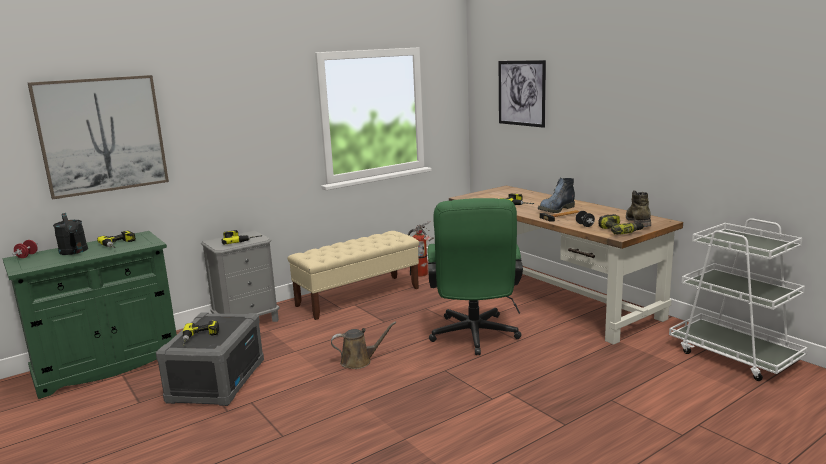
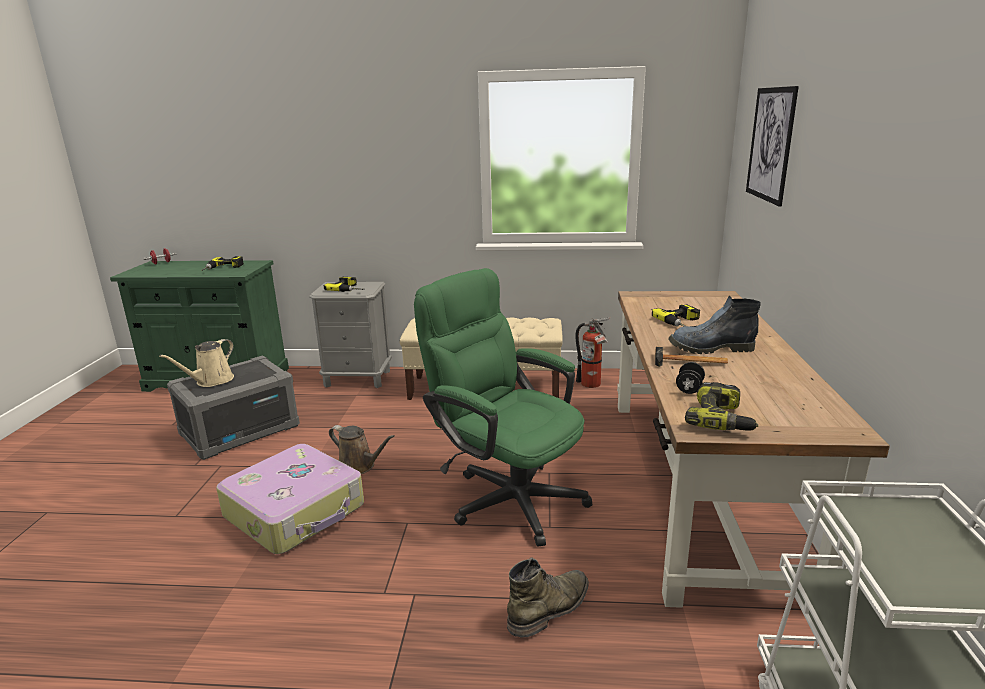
camera: 40 degrees right, 5 degrees up
(74, 252) = (187, 267): black watering can -> none
(102, 135) = (233, 156): picture -> none
(200, 337) = (211, 381): power drill -> beige watering can
(366, 395) = (296, 511): none -> suitcase
(474, 338) = (507, 495): green office chair -> green office chair turned 90 degrees clockwise
(638, 221) = (796, 413): green boot -> green boot (550, 608)

